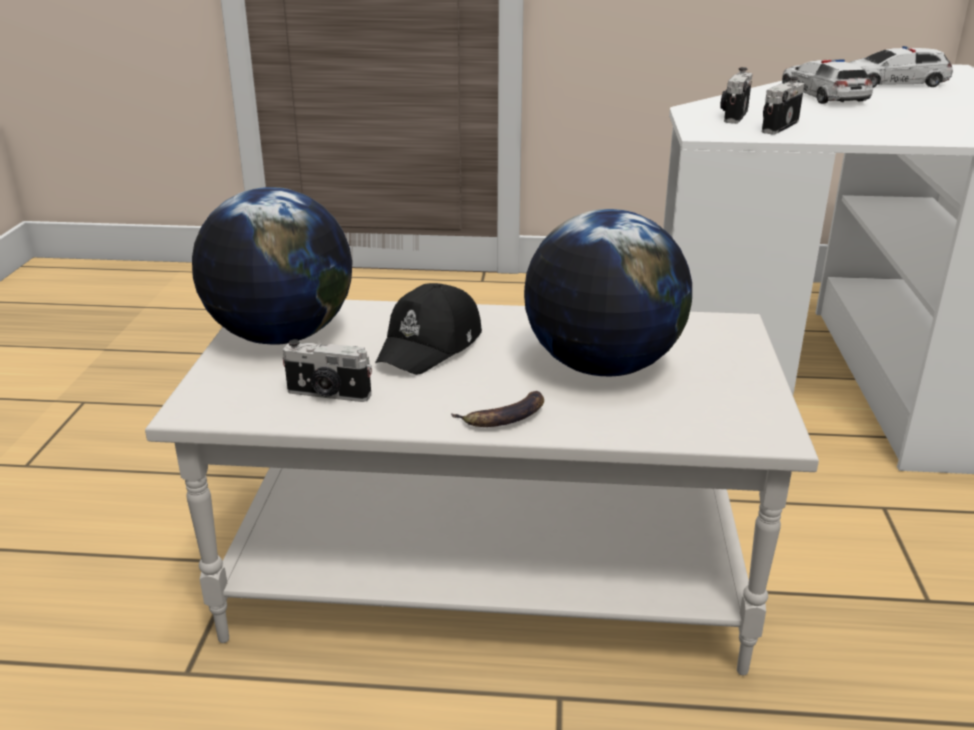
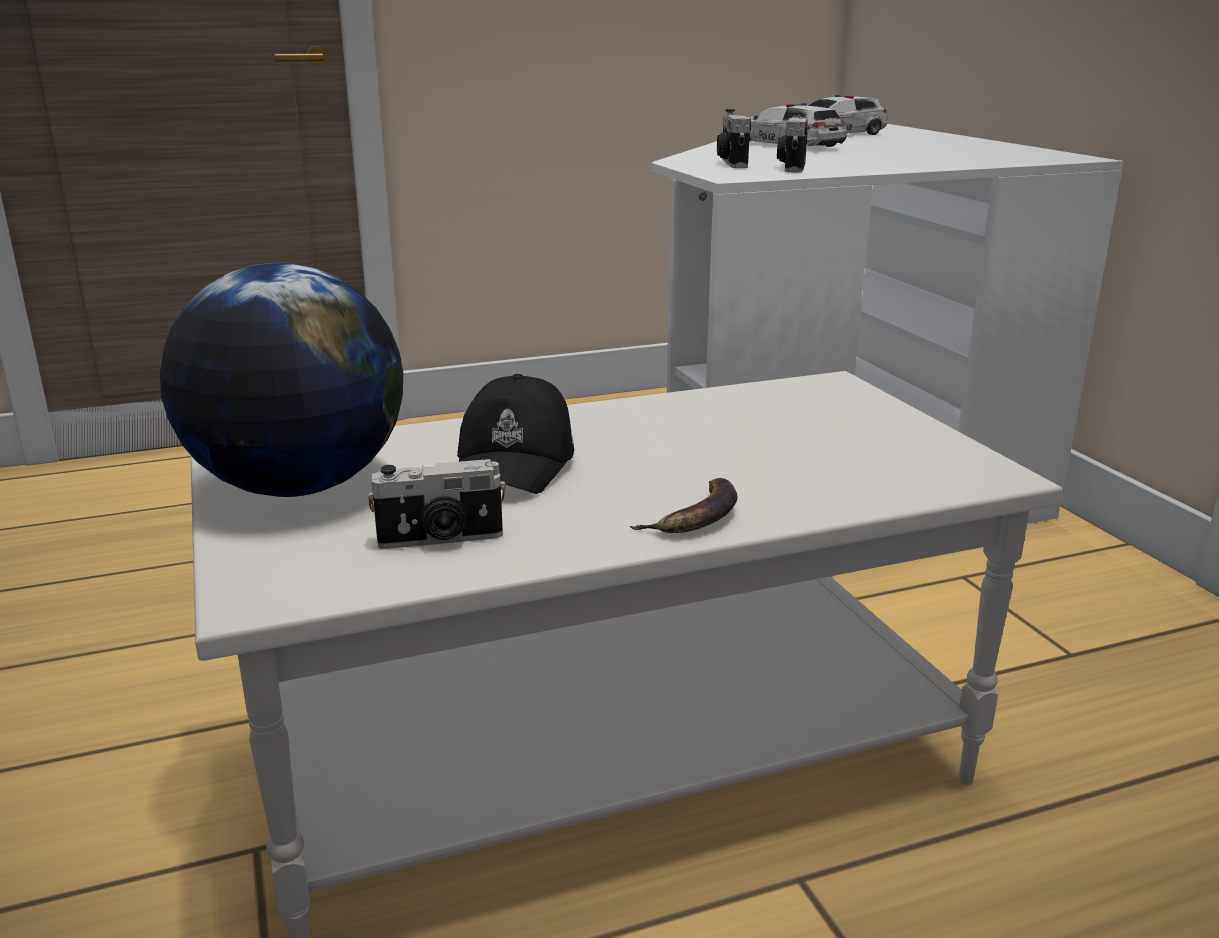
camera: 25 degrees left, 5 degrees down
(601, 367) = (746, 446): globe -> none

